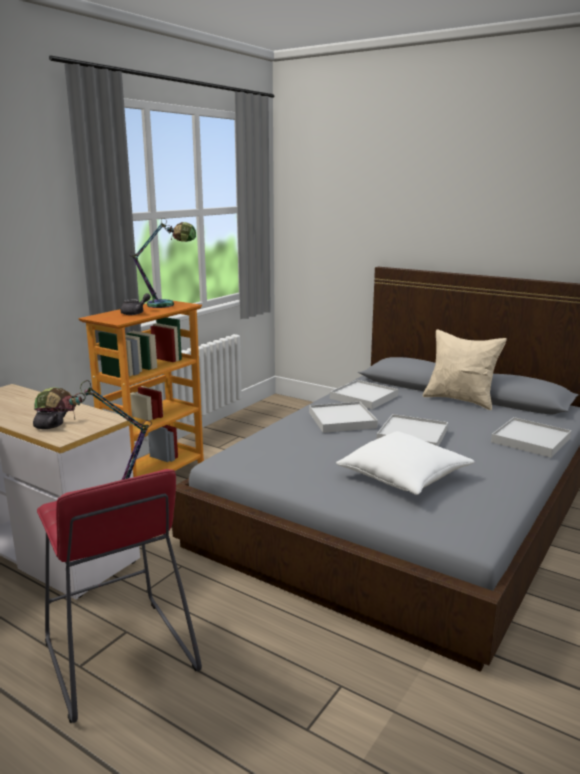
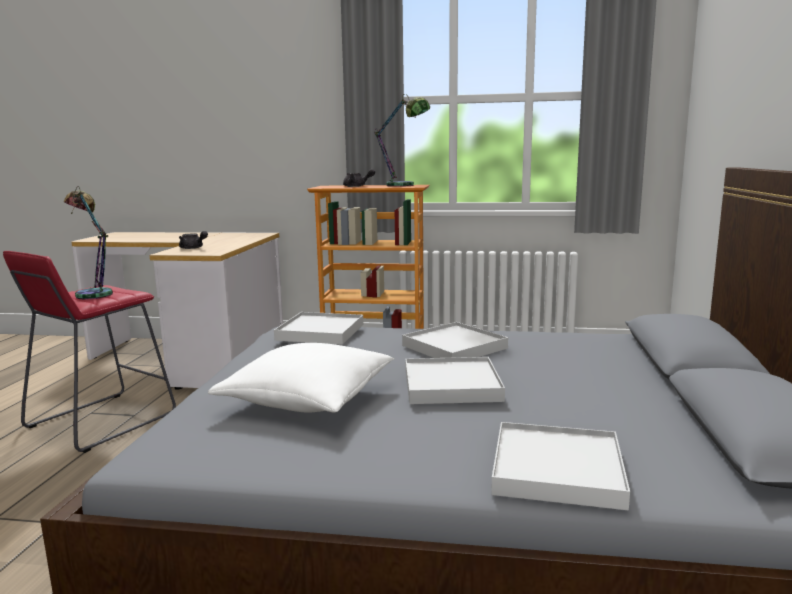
camera: 65 degrees right, 5 degrees down
(364, 397) = (560, 345): white tray -> white tray (320, 332)
(460, 400) = (668, 397): beige pillow -> none

